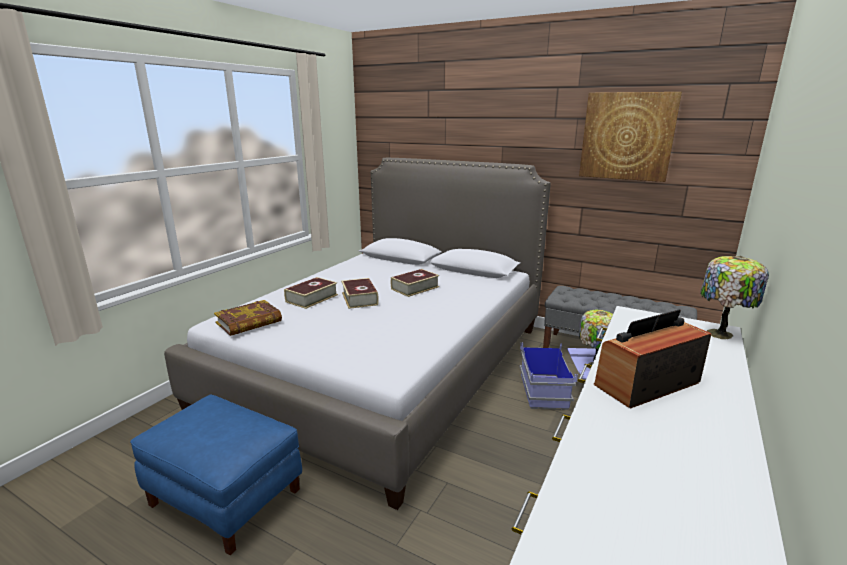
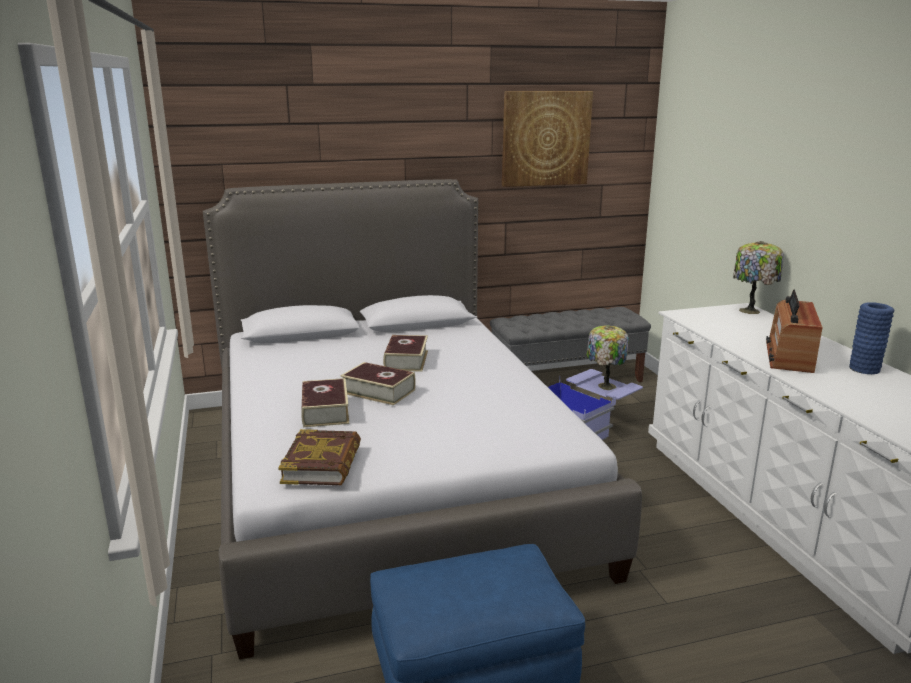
camera: 45 degrees left, 0 degrees up
(711, 434) = (864, 369): none -> blue vase

